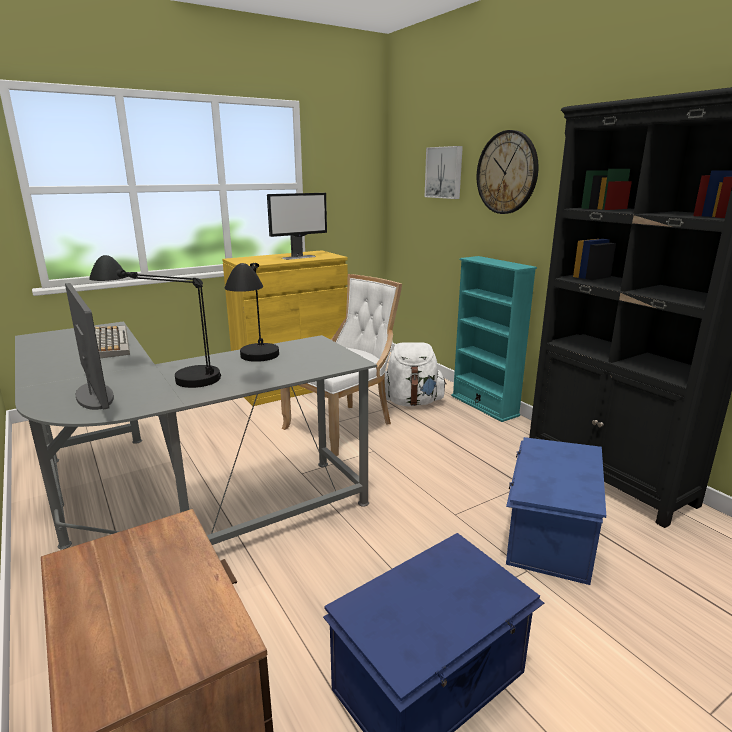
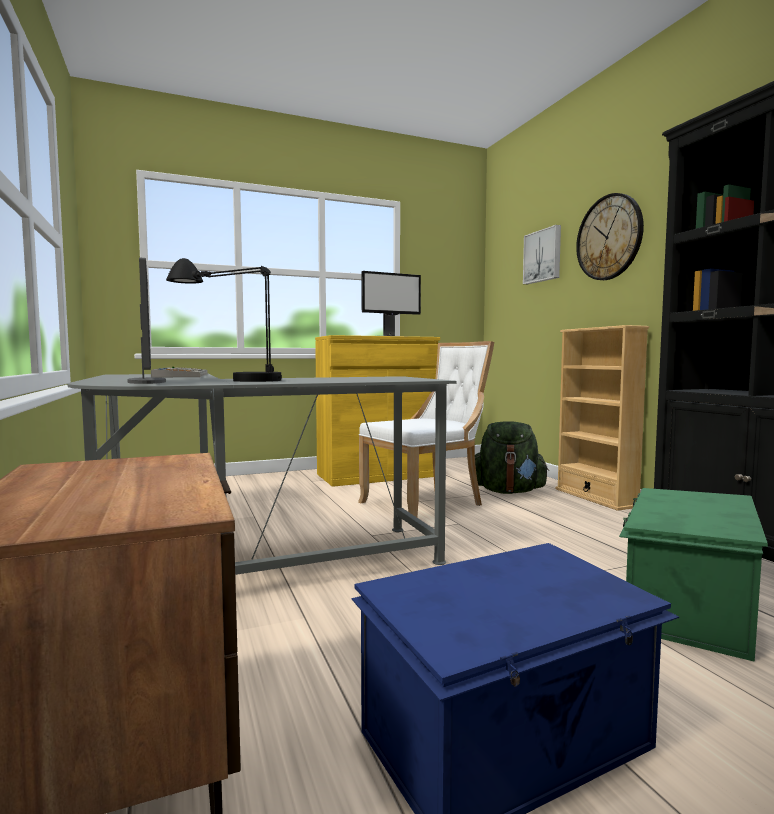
camera: 10 degrees right, 15 degrees down
(257, 367) = (323, 379): black table lamp -> none
(411, 402) = (508, 491): white backpack -> green backpack
(484, 405) = (595, 497): turquoise bookcase -> beige bookcase
(548, 534) = (684, 607): blue storage box -> green storage box

